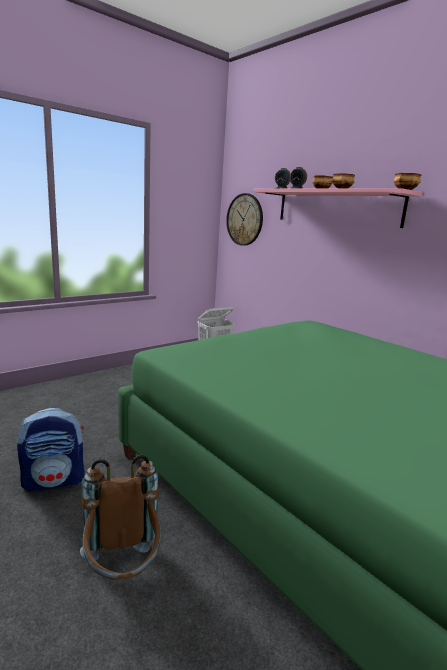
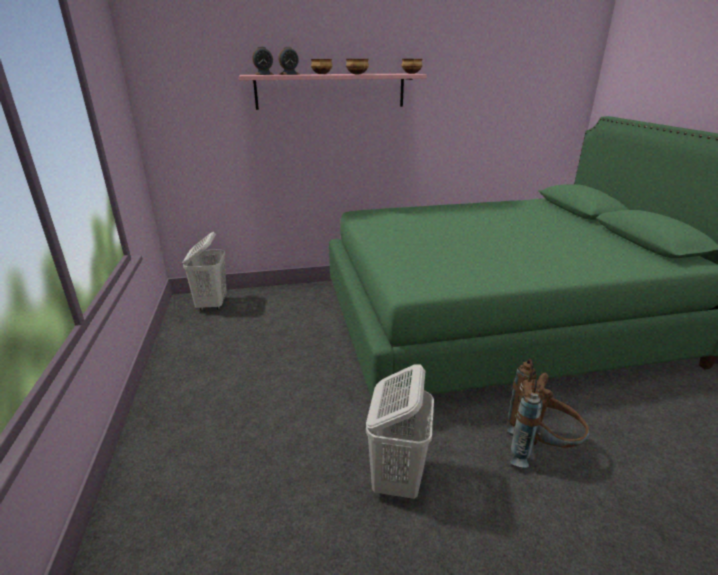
camera: 60 degrees left, 10 degrees up
(54, 480) = (397, 478): backpack -> white laundry basket
(244, 219) = (191, 115): wall clock -> none

